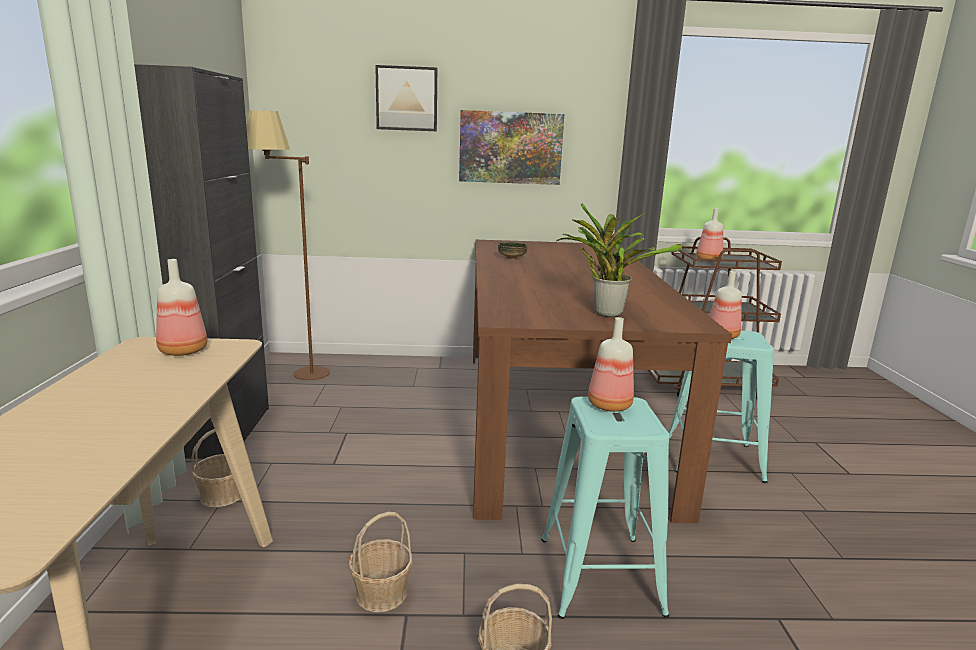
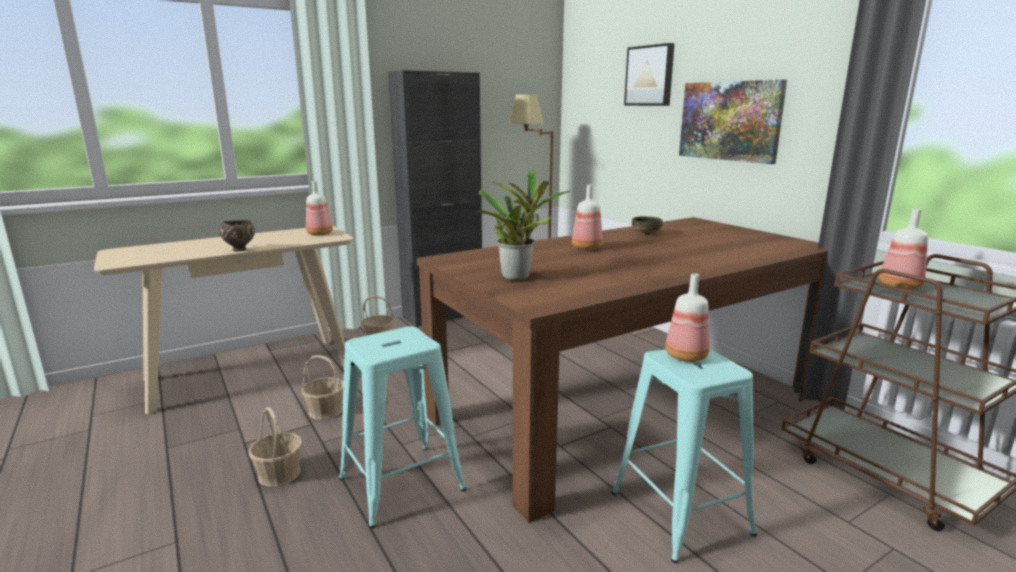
camera: 60 degrees right, 0 degrees up
(169, 412) = (240, 249): none -> brown bowl
(608, 406) = (405, 337): bottle -> bottle (585, 247)

